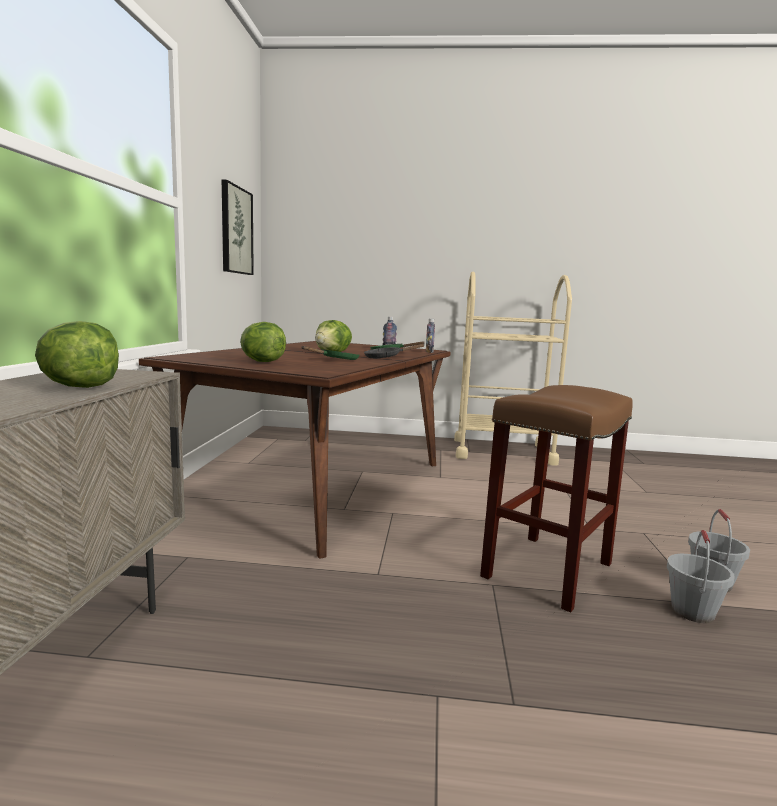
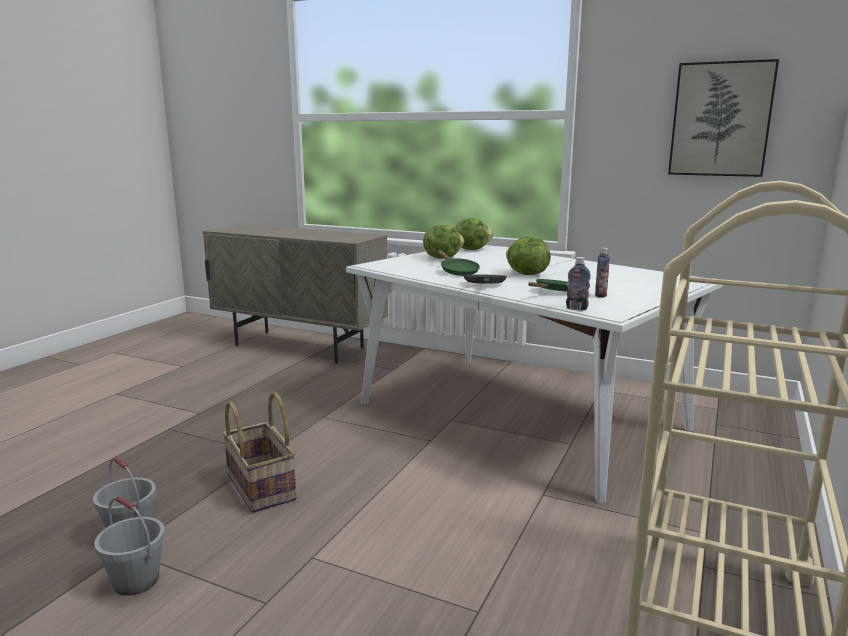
camera: 110 degrees right, 5 degrees up
(81, 387) = (314, 236): lettuce -> lettuce (471, 249)
(319, 487) = (517, 415): brown dining table -> white dining table
(547, 569) = (262, 487): brown stool -> basket

